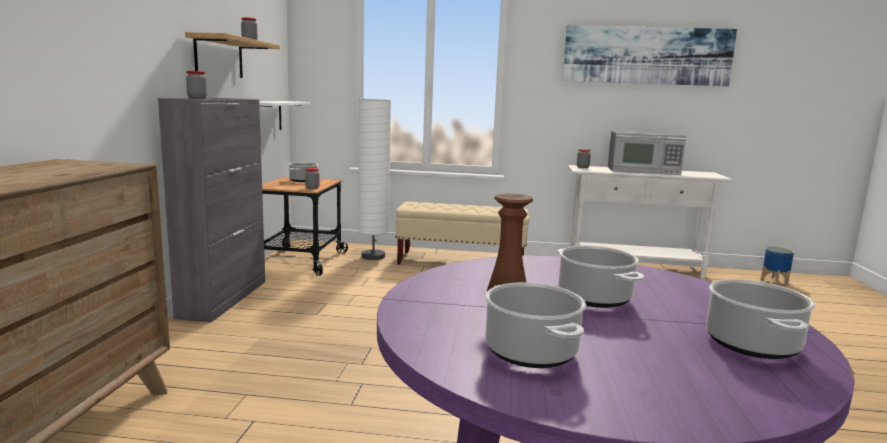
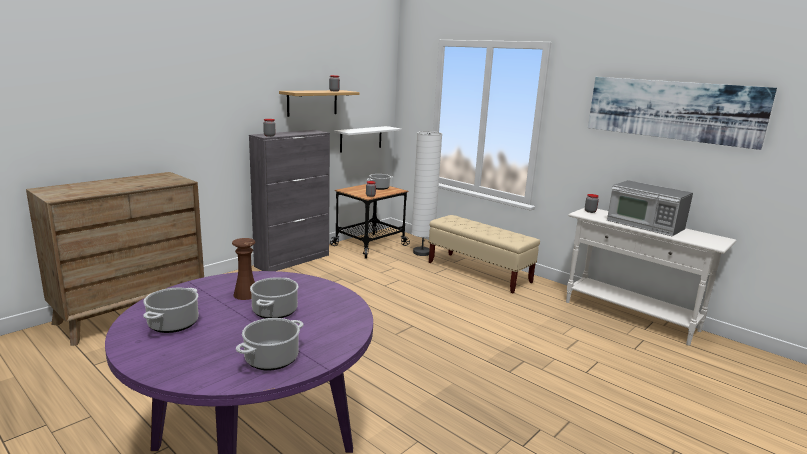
camera: 35 degrees right, 5 degrees up
(774, 281) = (776, 372): planter -> none

